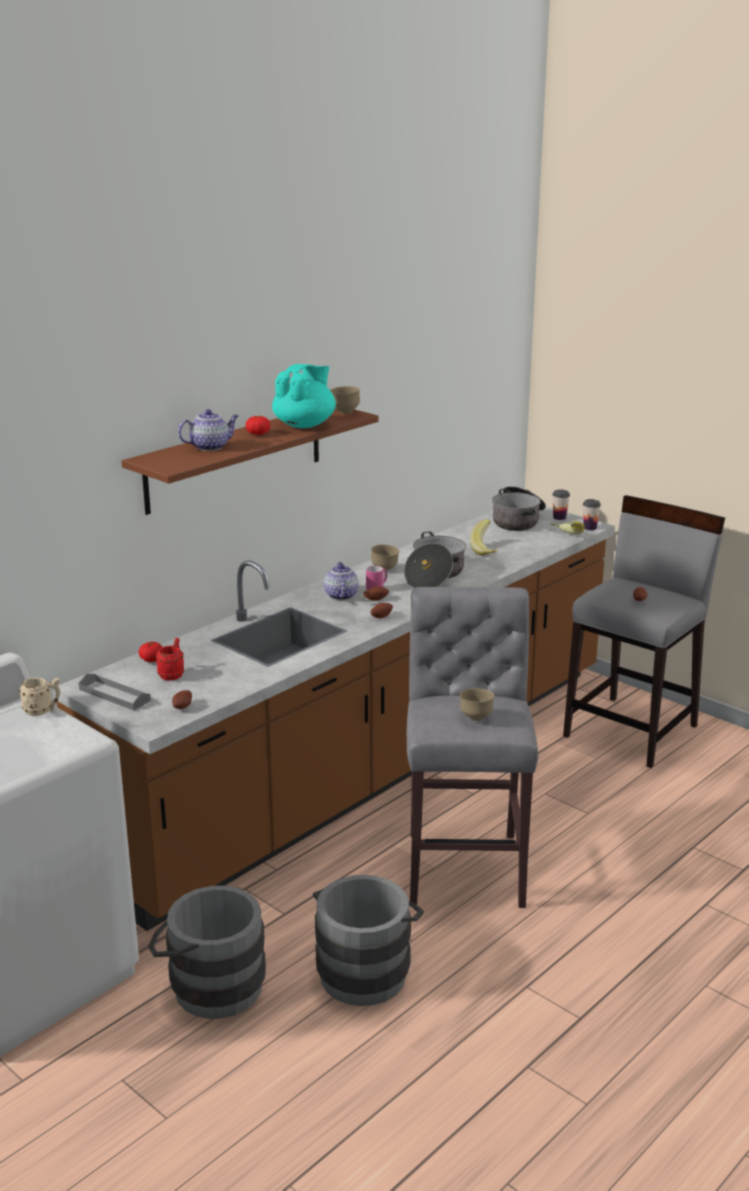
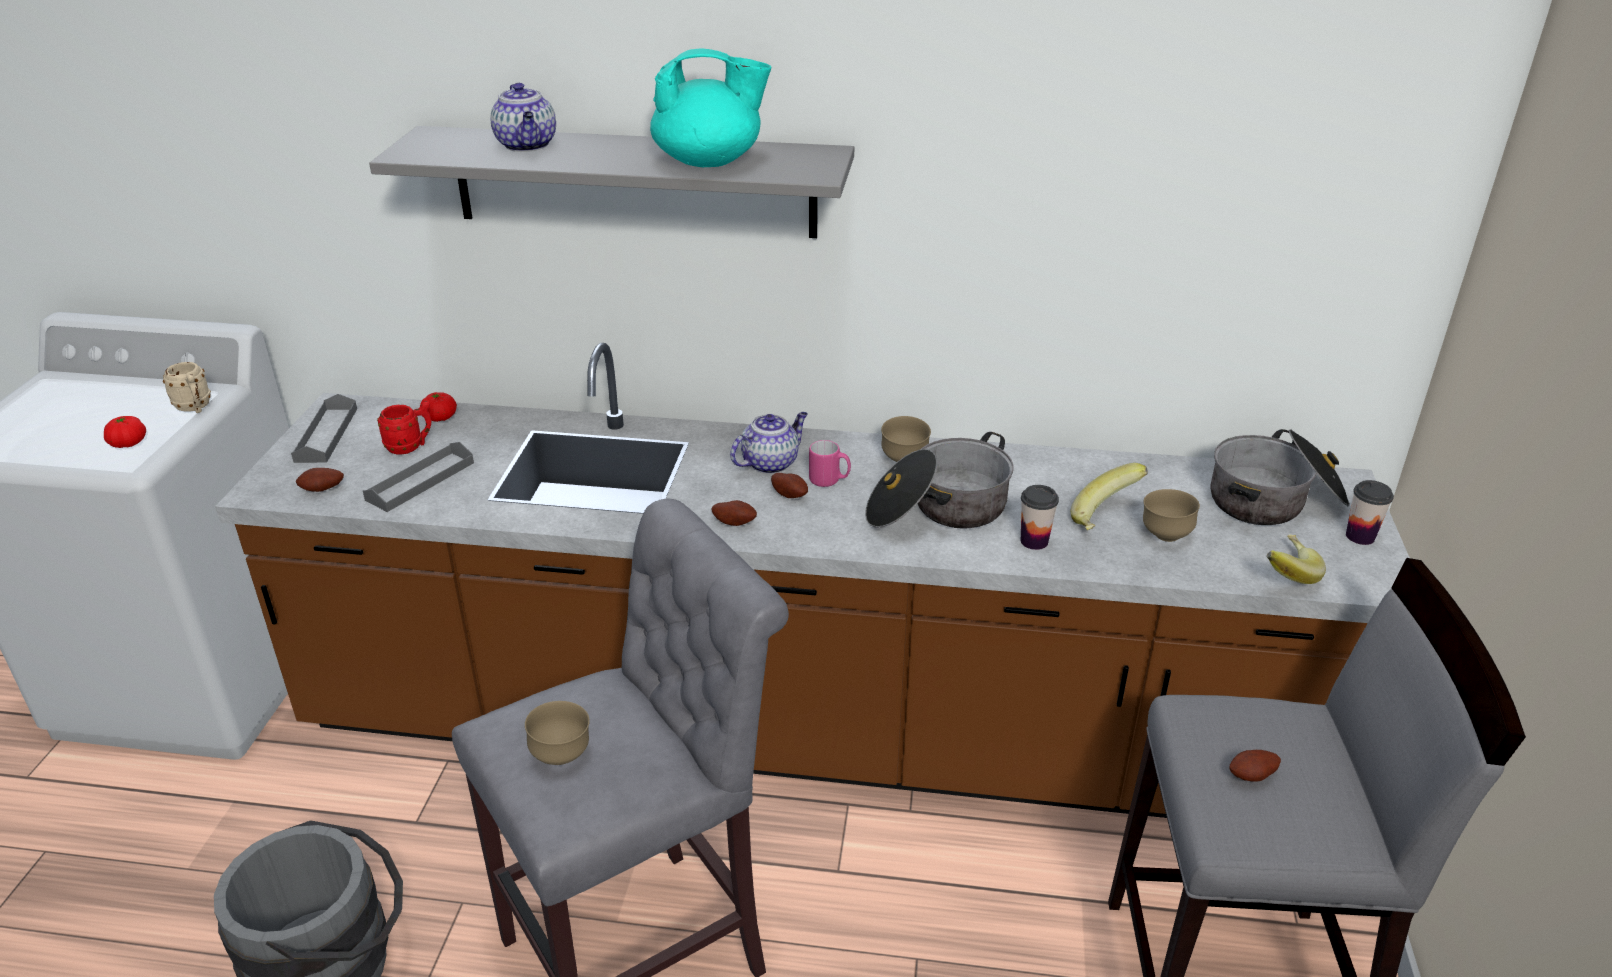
camera: 55 degrees right, 10 degrees up
(210, 447) = (527, 146): teapot -> teapot turned 45 degrees clockwise
(210, 985) = (240, 832): grey bucket -> none
(218, 679) = (420, 481): none -> grey tray
(235, 458) = (634, 182): brown shelf -> grey shelf
(258, 434) = (625, 151): tomato -> tomato (128, 443)
(344, 412) = (815, 164): brown bowl -> brown bowl (1165, 536)
(590, 528) = (1371, 586): cup -> cup (1034, 541)

